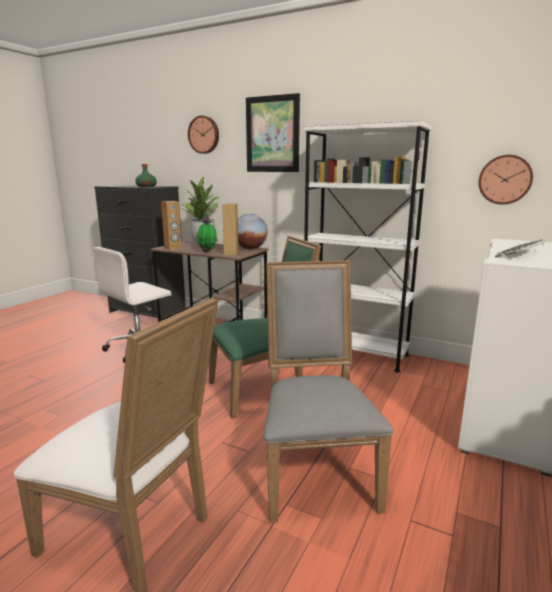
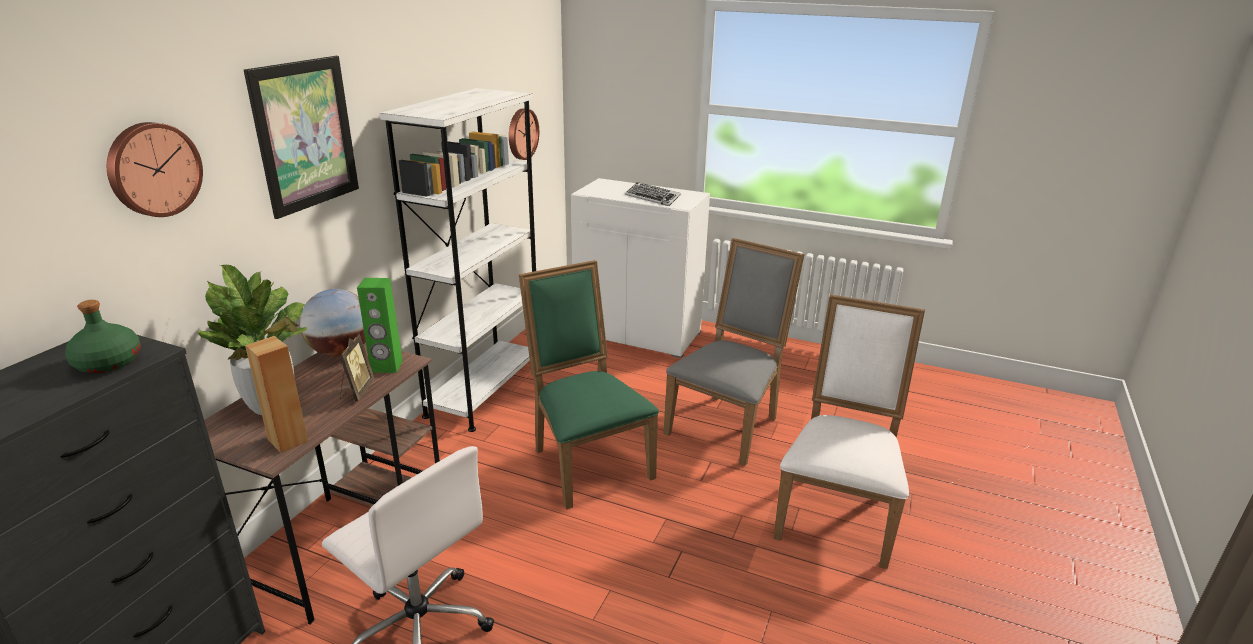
camera: 95 degrees left, 10 degrees up
(208, 252) = (356, 391): potted plant -> picture frame
(231, 253) = (386, 367): brown speaker -> green speaker
(315, 471) = (727, 424): grey chair -> grey chair turned 135 degrees clockwise

